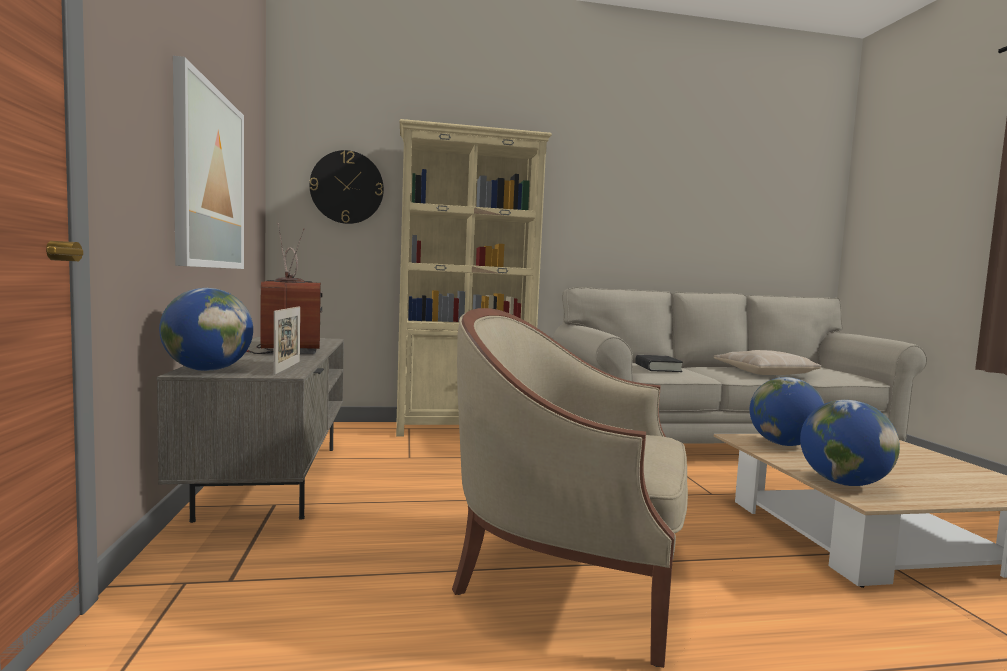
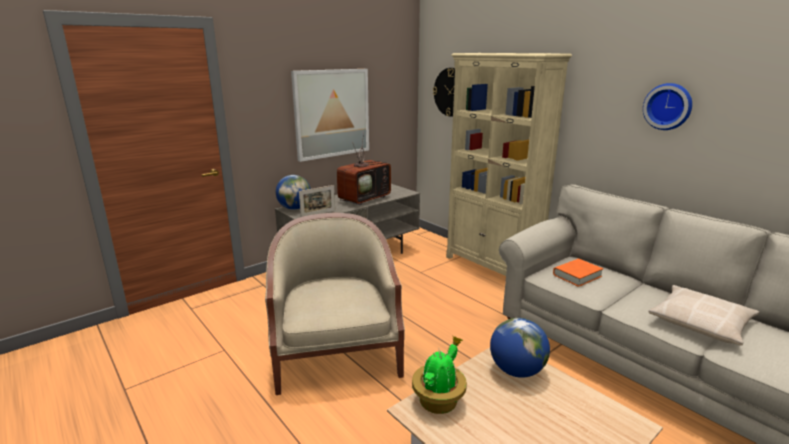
camera: 60 degrees right, 15 degrees up
(637, 202) = (668, 106): none -> wall clock
(657, 368) = (577, 275): black book -> orange book
(843, 483) = (439, 400): globe -> potted plant

